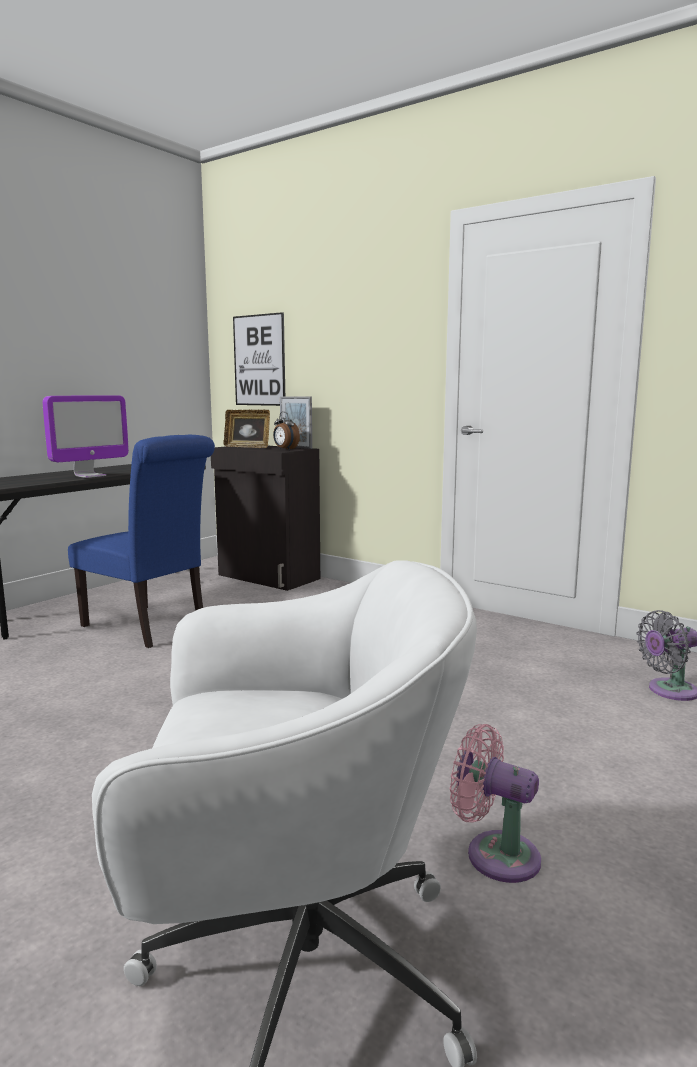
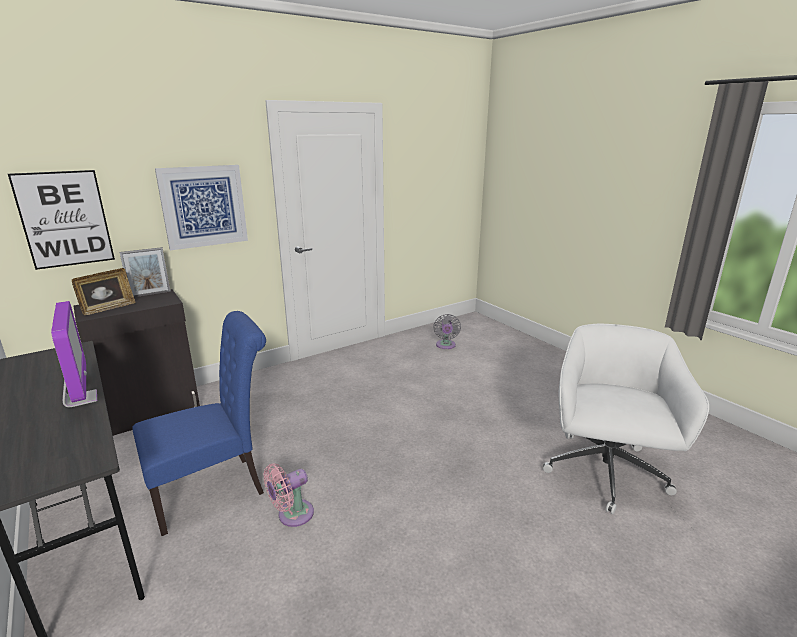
camera: 70 degrees left, 10 degrees up
(285, 449) = (159, 299): alarm clock -> none
(365, 356) = (204, 206): none -> picture
(495, 854) = (547, 417): pink fan -> pink fan (292, 515)

